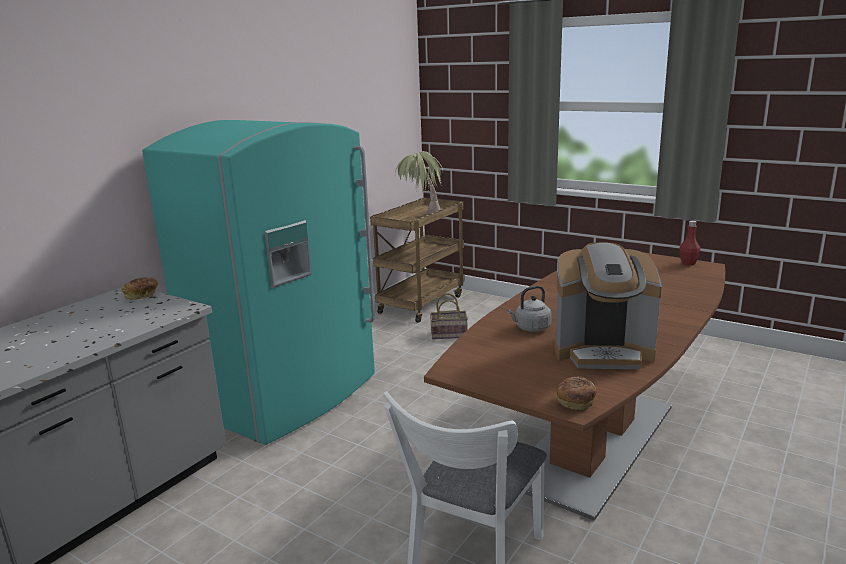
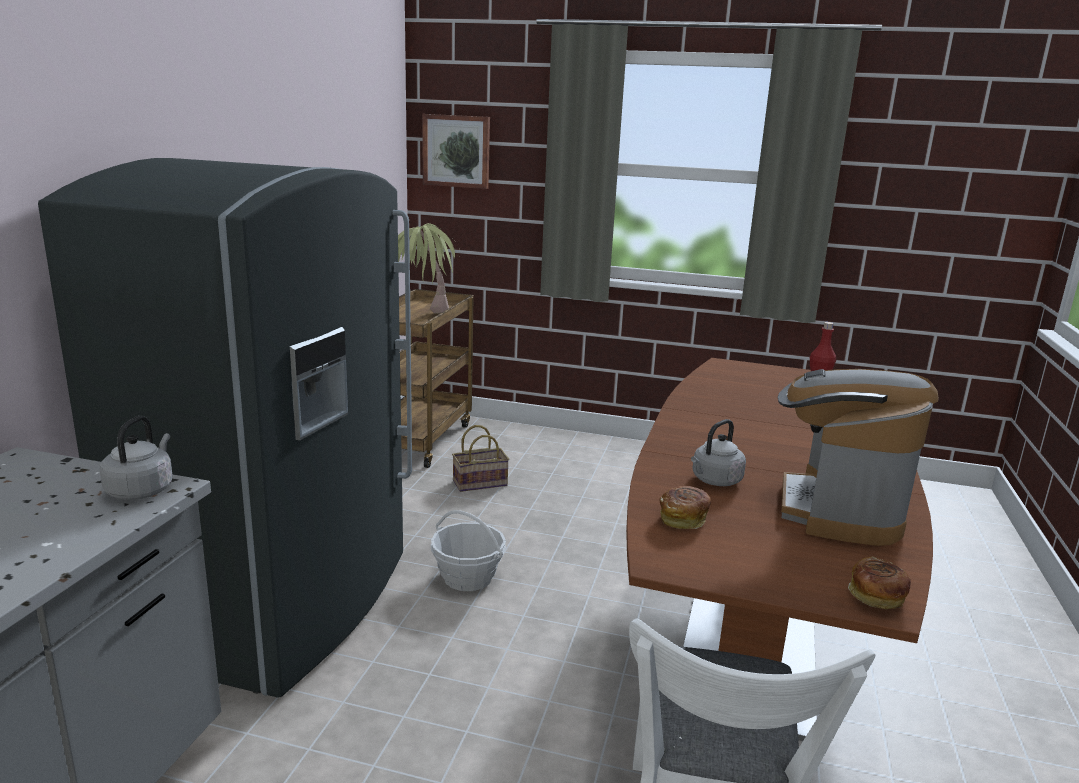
camera: 20 degrees left, 0 degrees up
(142, 296) = (57, 469): bread -> bread (683, 519)
(175, 308) = (142, 490): none -> grey kettle
(289, 396) = (280, 604): turquoise fridge -> grey fridge
(410, 392) = (468, 577): none -> basket
(452, 98) = (456, 151): none -> picture
(603, 352) = (837, 510): coffee machine -> coffee machine turned 120 degrees clockwise

